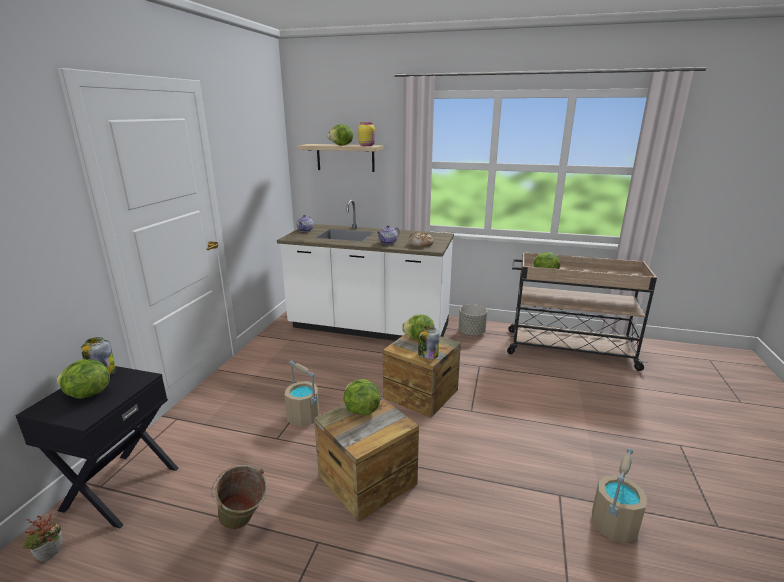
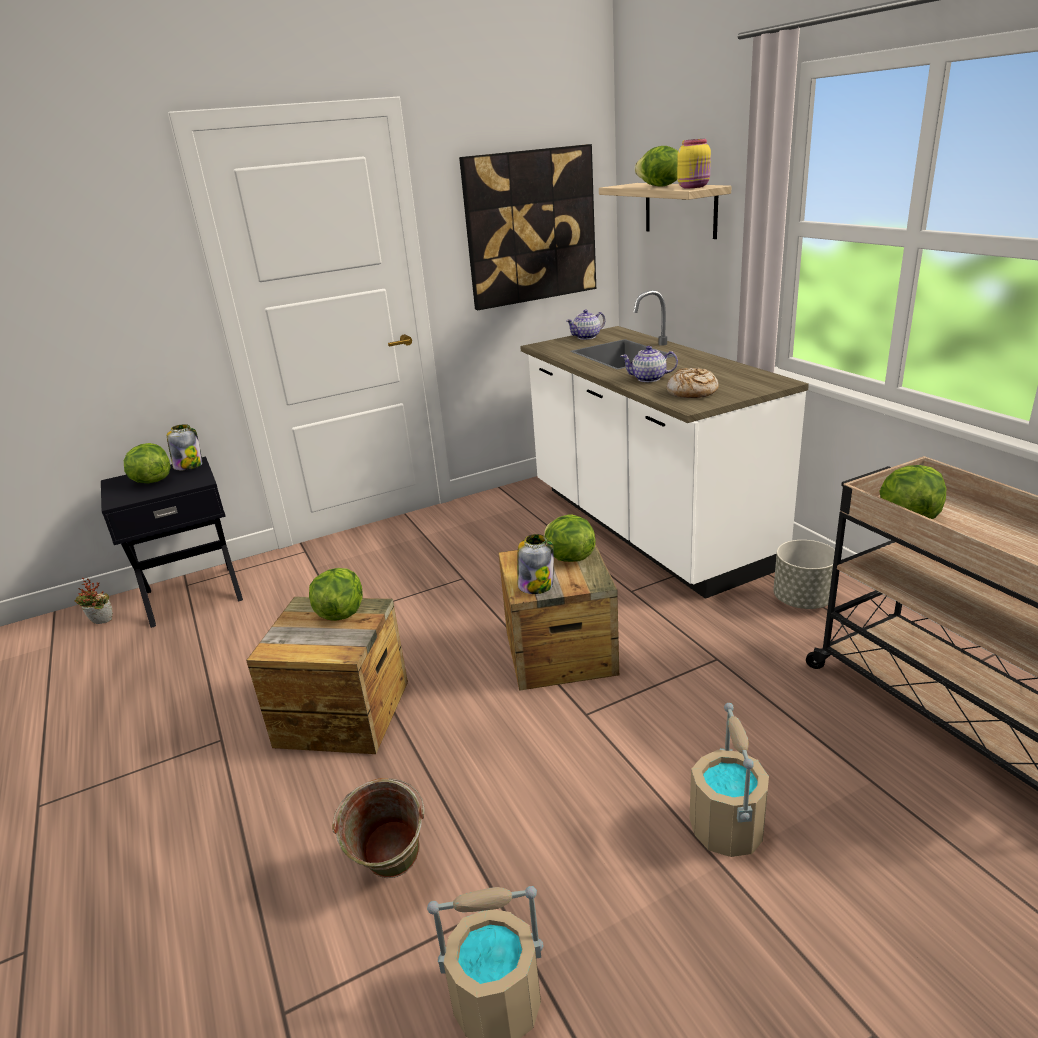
camera: 50 degrees right, 5 degrees up
(244, 524) = (207, 681): green bucket -> green bucket (392, 874)
(259, 168) = (530, 227): none -> picture
(304, 417) = (396, 608): beige bucket -> beige bucket (727, 829)

